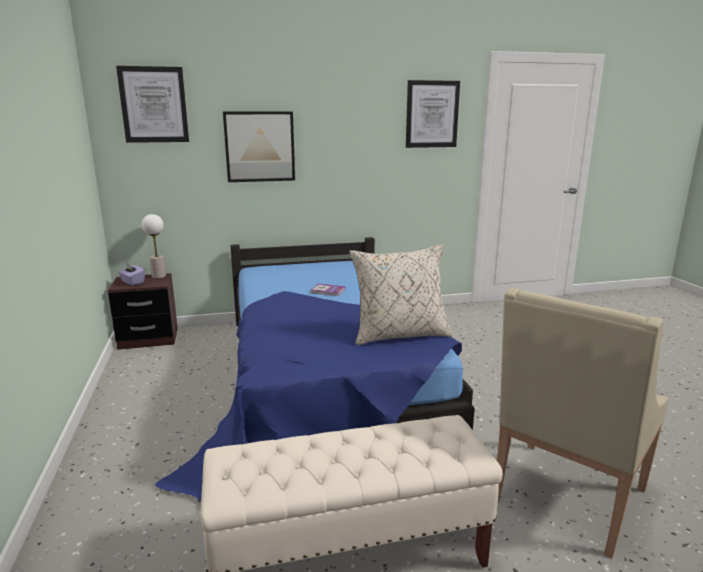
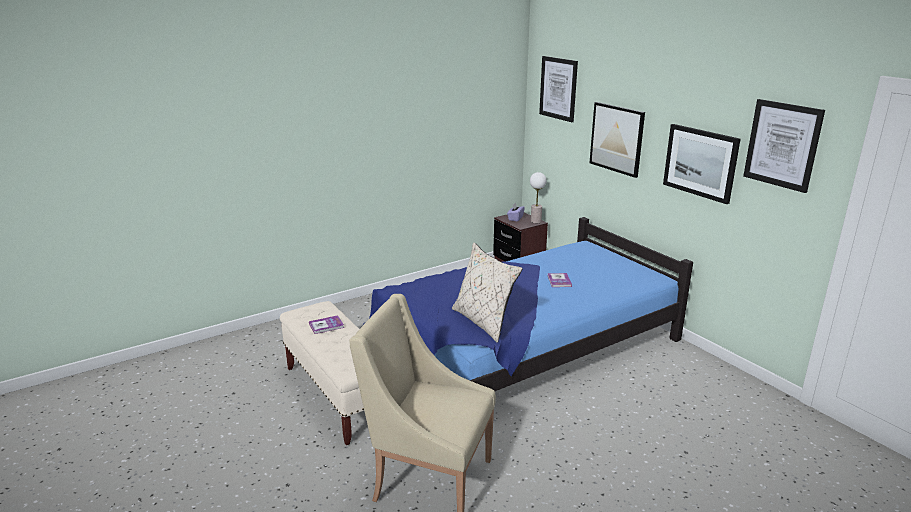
camera: 70 degrees right, 5 degrees up
(310, 458) = (326, 325): none -> book
(362, 147) = (700, 162): none -> picture

